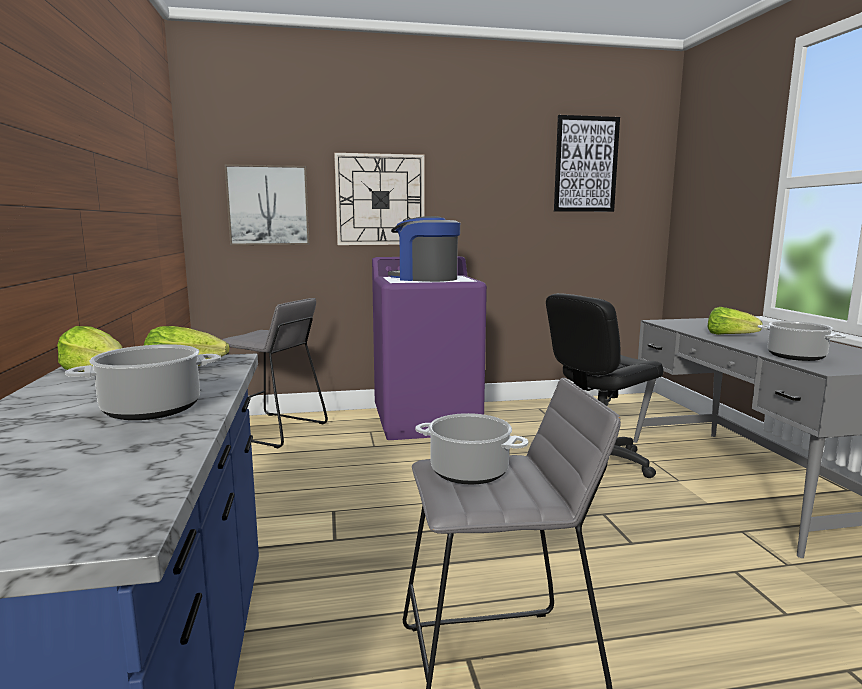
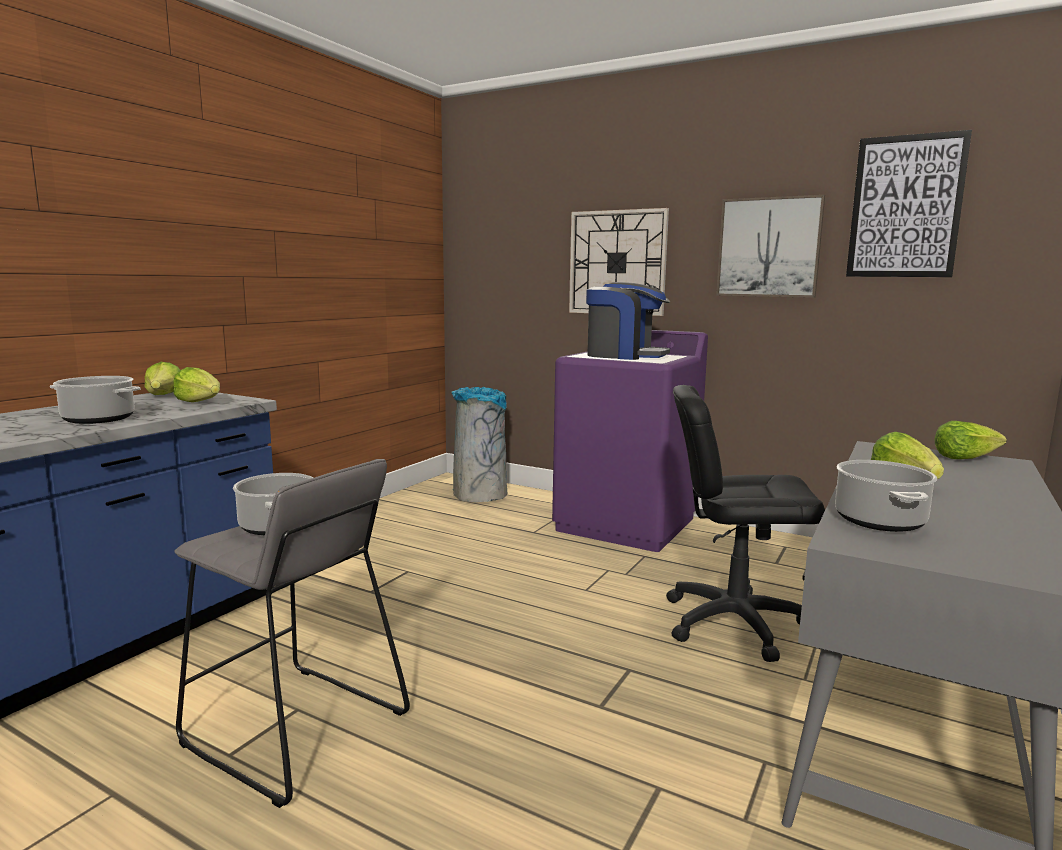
camera: 40 degrees right, 0 degrees up
(268, 205) = (510, 269): picture -> picture (769, 247)
(273, 430) = (480, 495): grey stool -> grey trash can
(425, 278) = (625, 355): coffee machine -> coffee machine turned 135 degrees clockwise
(705, 320) = (964, 457): none -> lettuce

